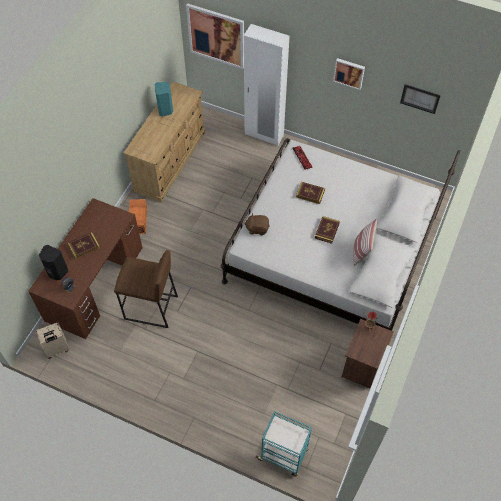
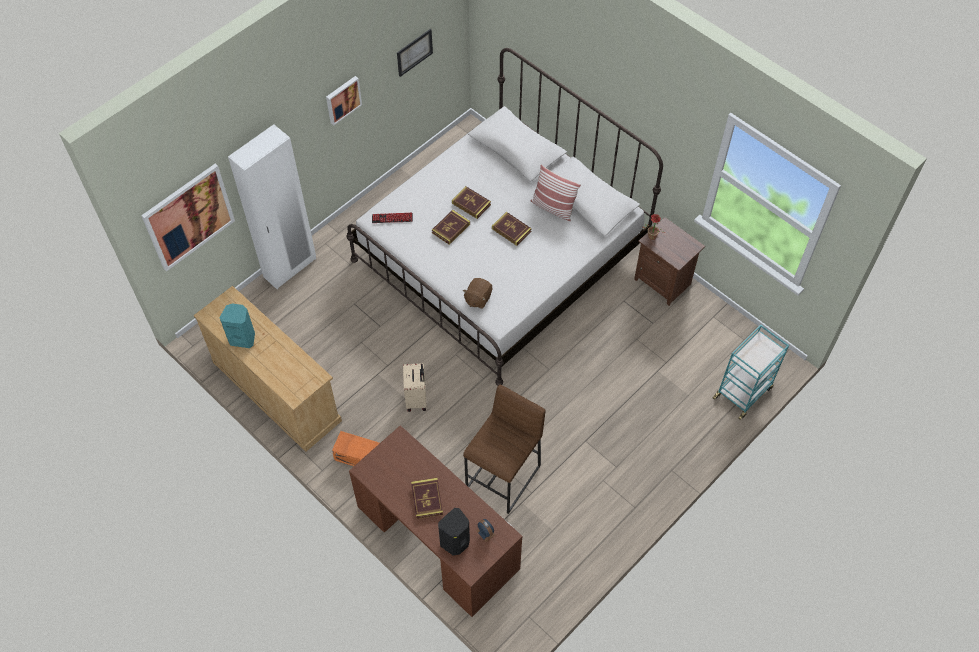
camera: 70 degrees left, 0 degrees up
(57, 349) = (523, 608): beige suitcase -> beige suitcase (417, 399)
(338, 199) = (471, 204): none -> book

